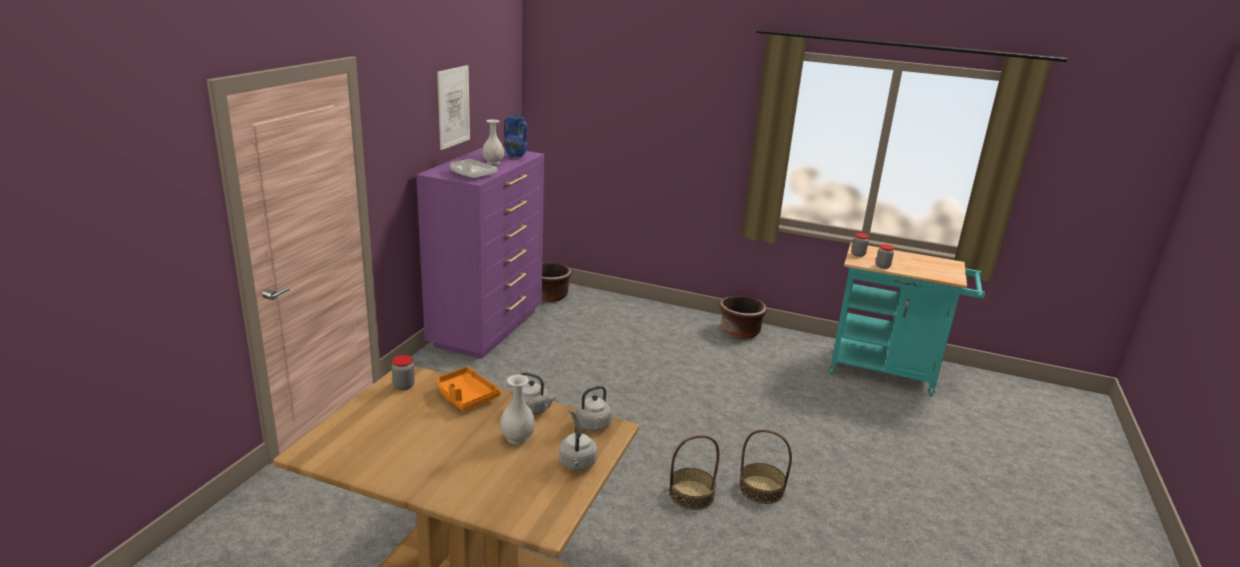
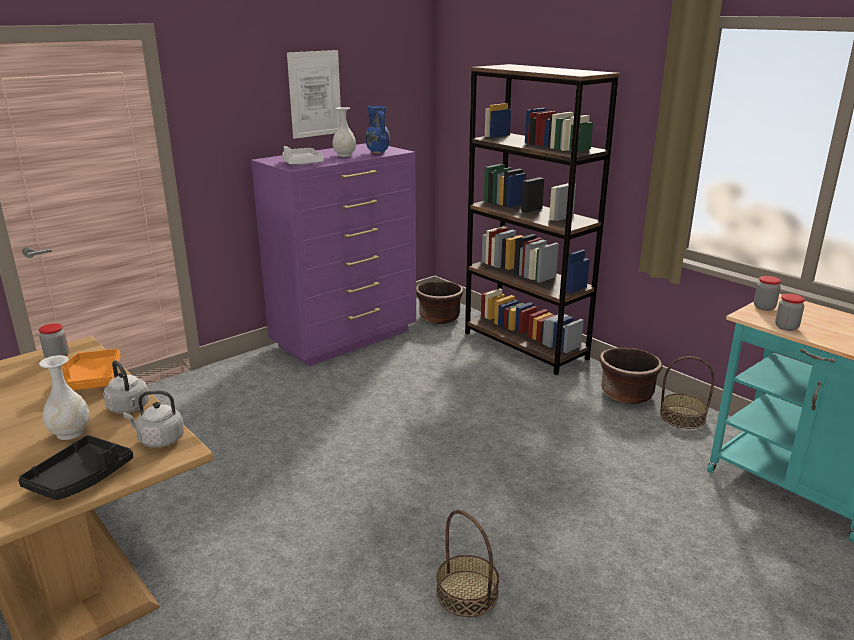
camera: 30 degrees right, 0 degrees up
(577, 464) = (81, 478): grey kettle -> black tray
(638, 308) = (525, 346): none -> brown bookcase
(691, 495) = (373, 571): basket -> basket (682, 417)

